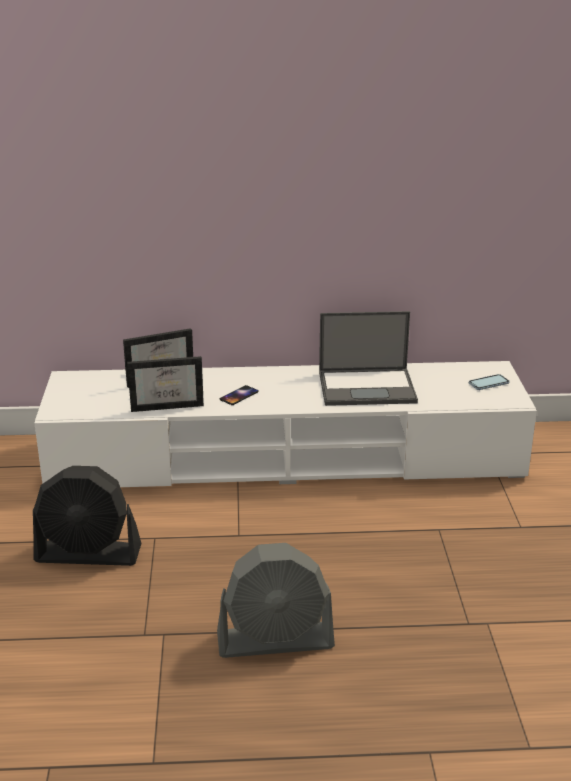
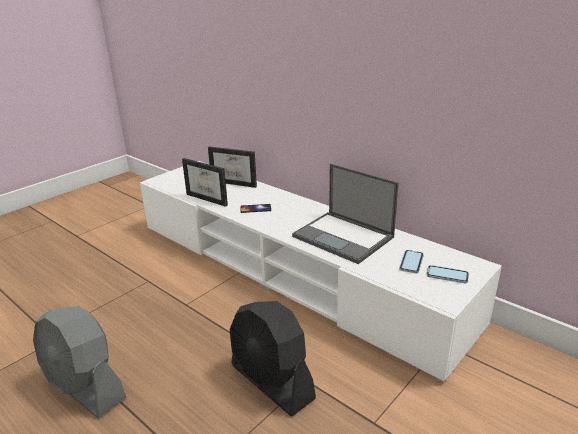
camera: 45 degrees right, 0 degrees up
(88, 554) = (109, 272): black fan -> black fan (271, 382)
(451, 385) = (411, 262): none -> phone

